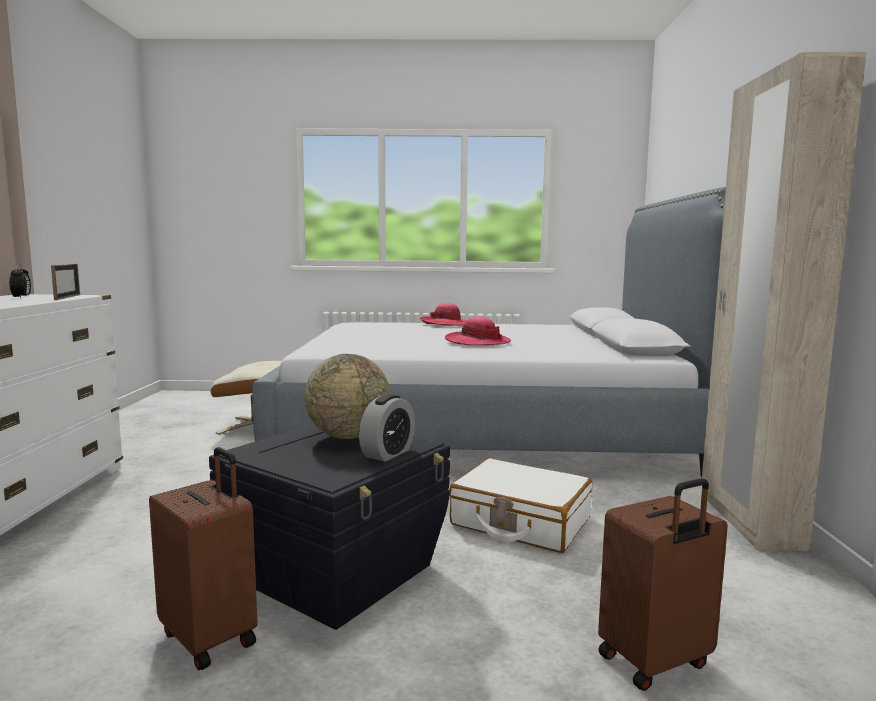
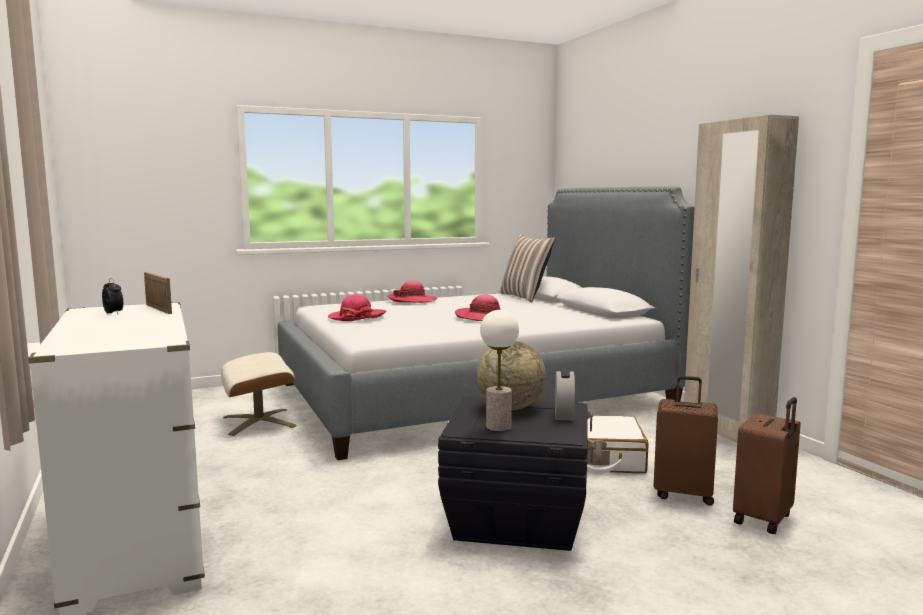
camera: 25 degrees left, 0 degrees up
(211, 637) = (495, 577): brown suitcase -> brown suitcase (684, 494)
(288, 454) = (498, 427): none -> table lamp
(356, 333) = (357, 317): none -> hat
(575, 329) = (525, 297): none -> pillow

